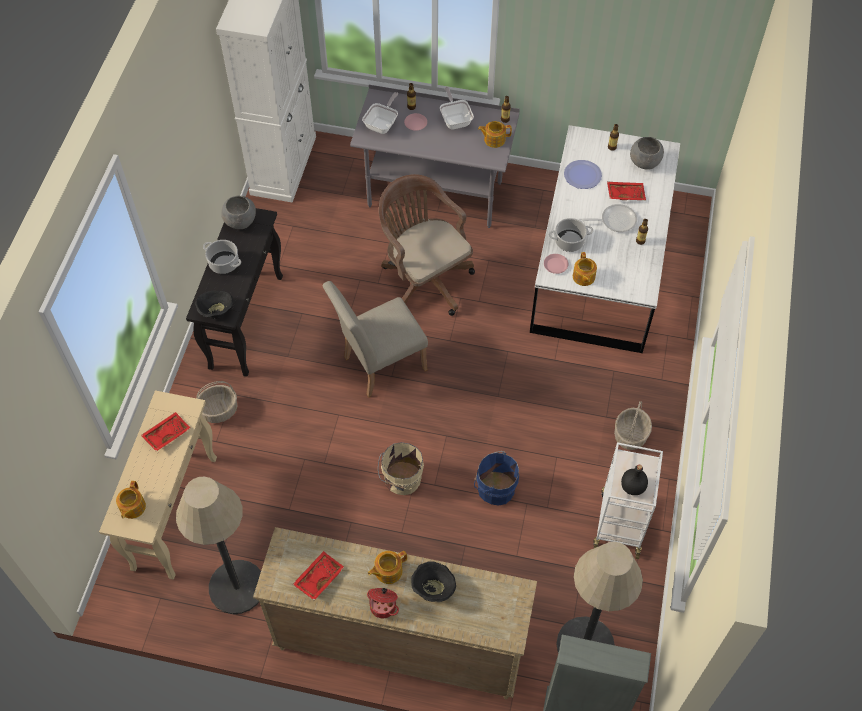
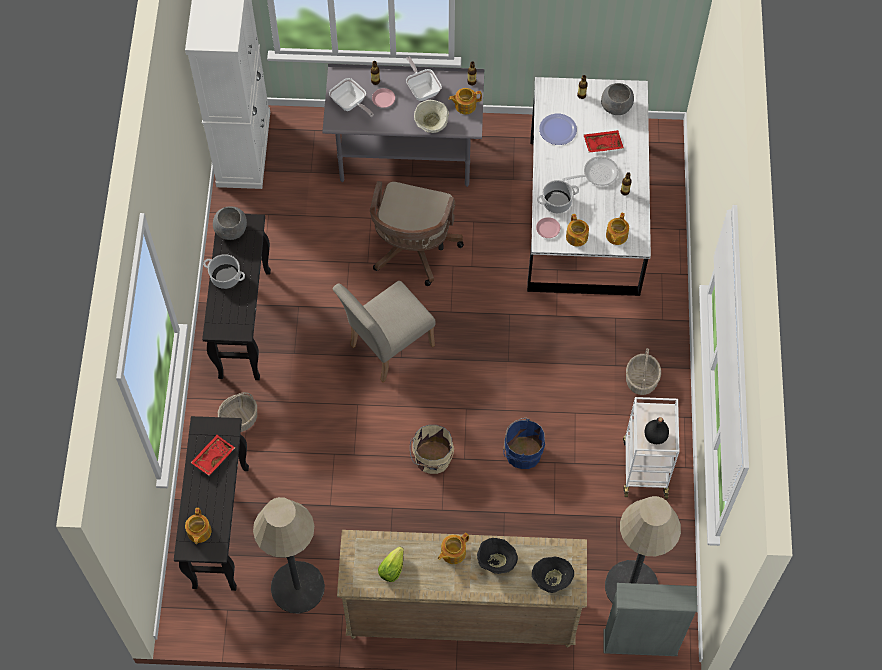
camera: 10 degrees left, 5 degrees up
(175, 511) = (220, 525): beige console table -> black console table
(216, 311) = (230, 328): black bowl -> black bowl (551, 579)
(318, 577) = (391, 569): red tray -> lettuce
(382, 124) = (350, 104): frying pan -> frying pan turned 120 degrees clockwise
(383, 605) = (455, 584): cooking pot -> none
(424, 278) = (412, 250): brown office chair -> brown office chair turned 120 degrees counterclockwise
(458, 151) = (431, 124): none -> beige bowl
(624, 281) = (616, 236): none -> teapot

